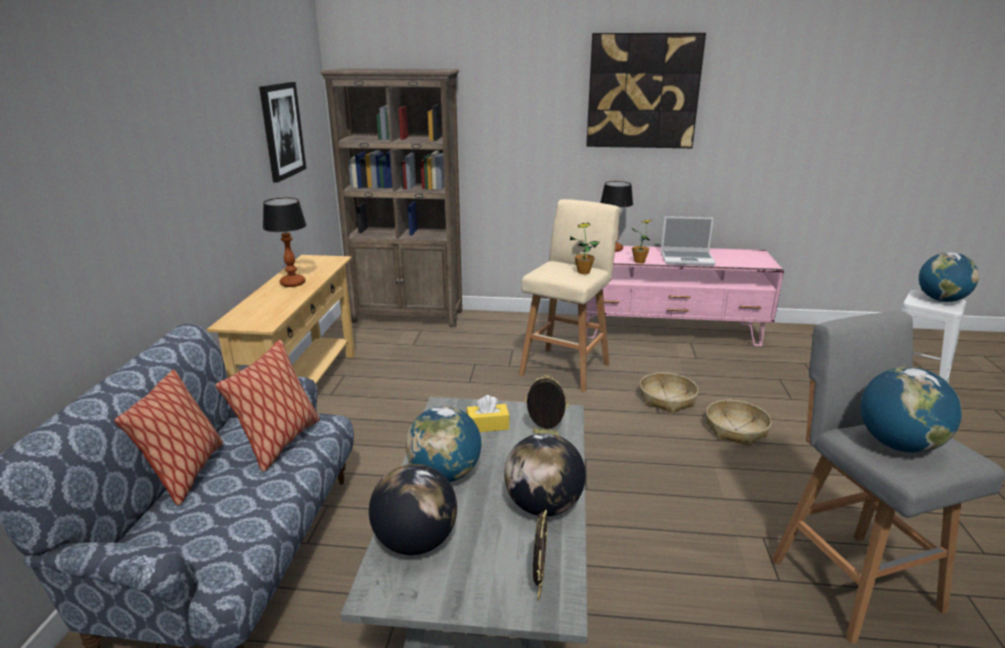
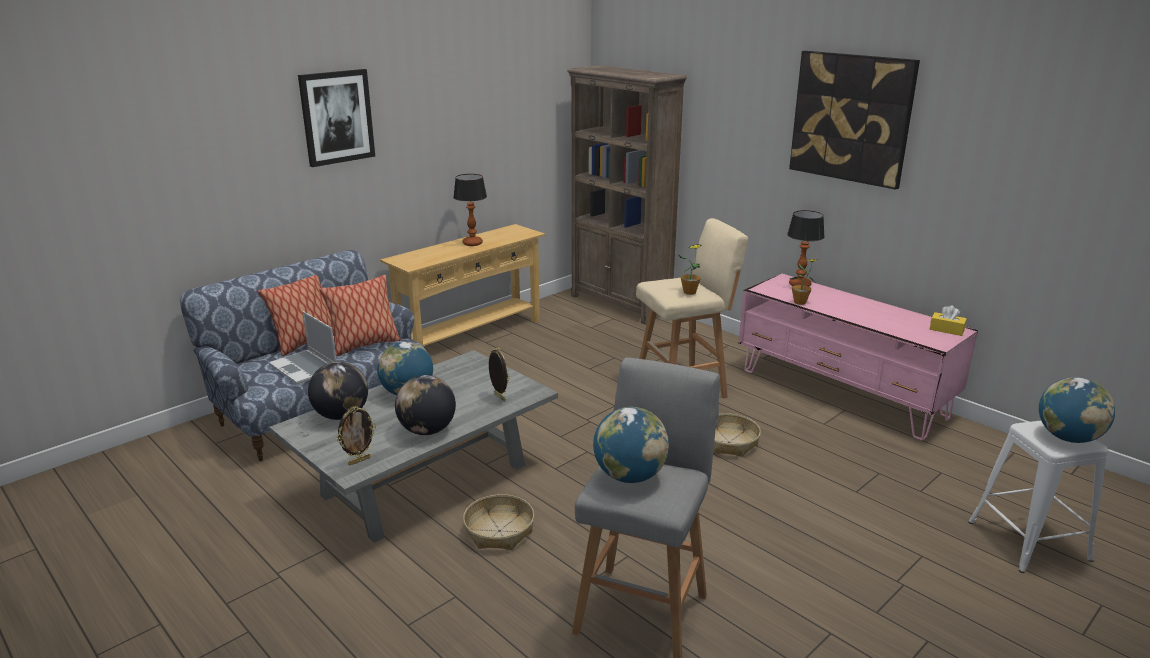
camera: 40 degrees right, 0 degrees up
(282, 131) = (512, 119): picture -> picture (337, 117)
(487, 425) = (476, 379): yellow tissue box -> yellow tissue box (946, 330)
(687, 259) = (857, 314): laptop -> laptop (305, 368)
(736, 429) = (748, 488): basket -> basket (499, 531)

